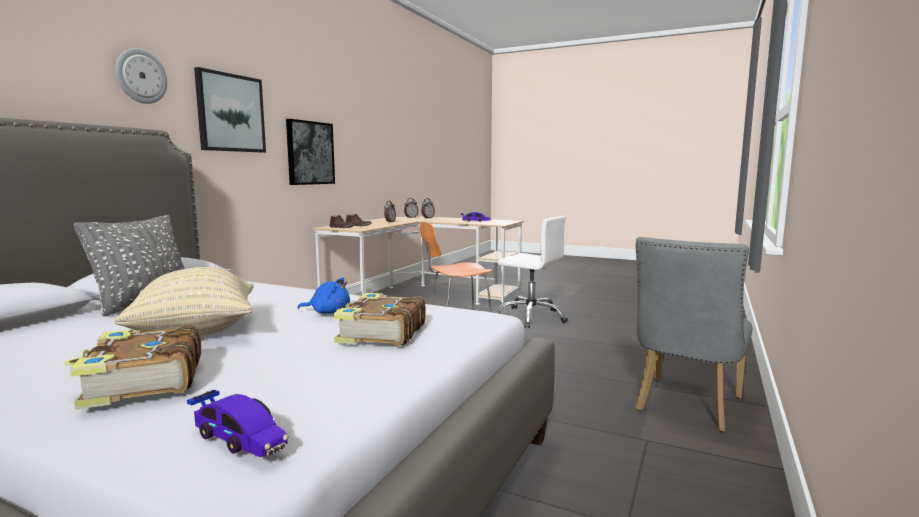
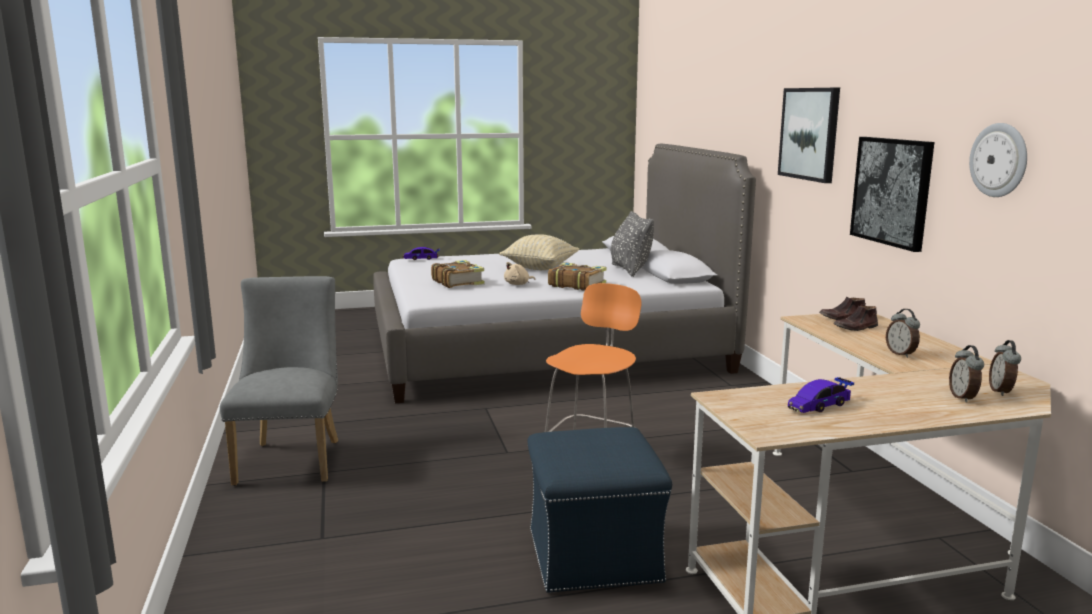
camera: 140 degrees right, 5 degrees up
(141, 76) = (759, 106): wall clock -> wall clock (999, 160)
(142, 382) = (489, 258): book -> book (576, 284)
(328, 312) = (518, 284): blue plush toy -> beige plush toy
(531, 317) = (593, 554): white office chair -> blue ottoman

